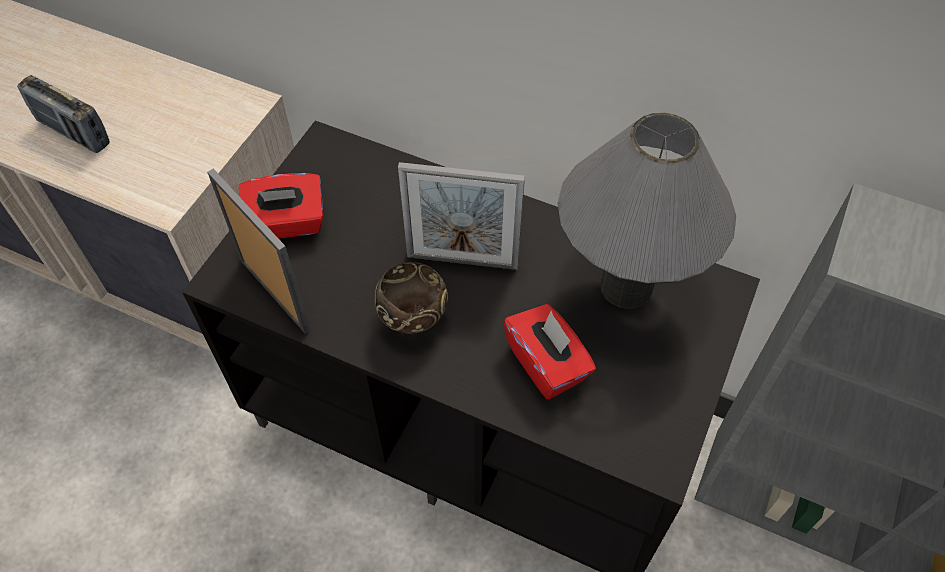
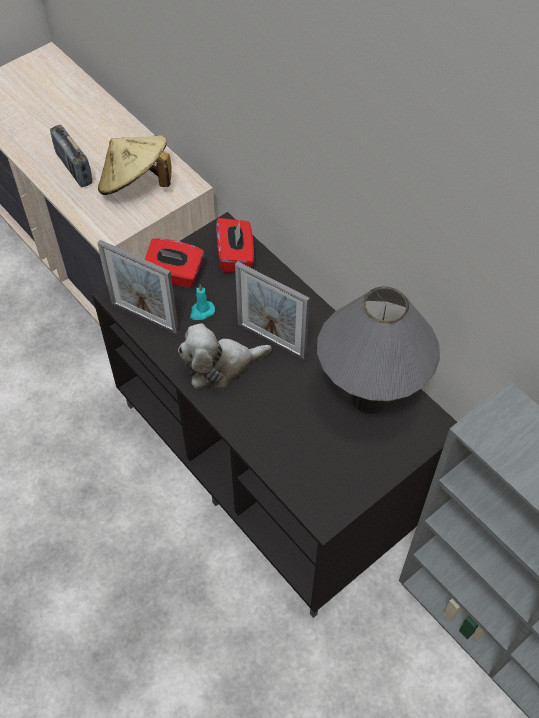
camera: 25 degrees right, 0 degrees up
(174, 125) = (136, 184): none -> beige hat
(275, 295) = (145, 317): picture frame -> picture frame turned 135 degrees clockwise
(350, 258) = (201, 311): none -> turquoise candle
(414, 320) = (220, 366): brown bowl -> plush toy
(547, 364) = (288, 426): red tissue box -> red tissue box (235, 256)

